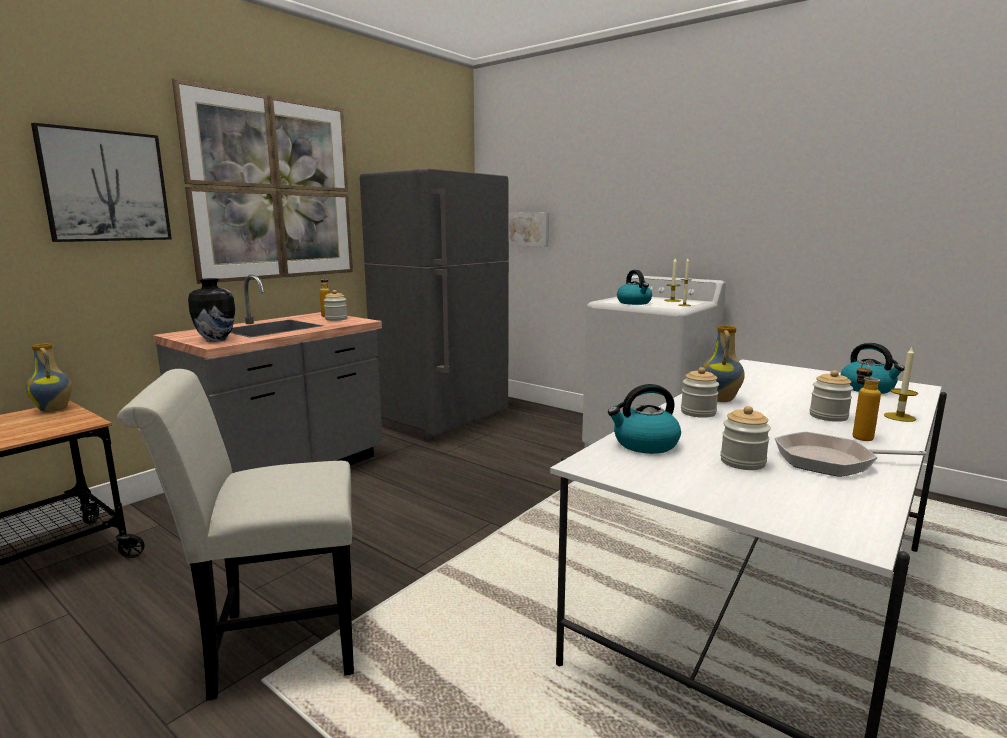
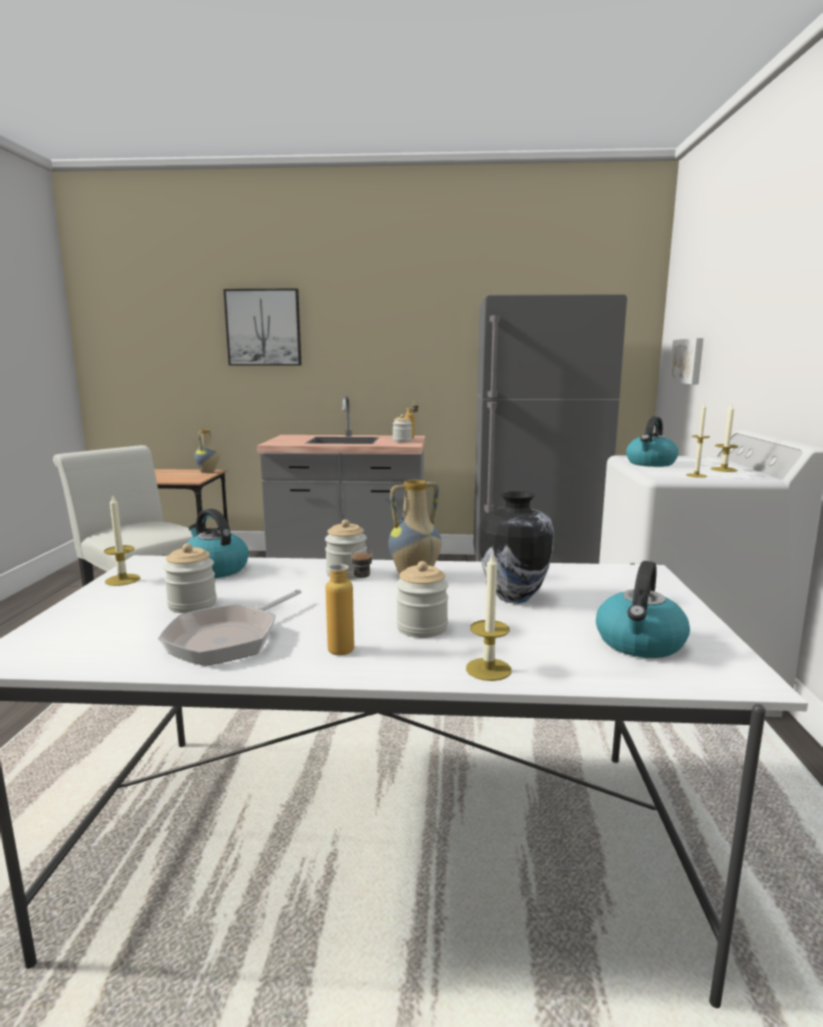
camera: 55 degrees right, 0 degrees up
(215, 340) = (284, 441): vase -> vase (513, 597)
(273, 189) = (390, 324): picture -> none
(643, 478) = (122, 580): none -> candle
(830, 461) = (228, 639): frying pan -> frying pan turned 120 degrees counterclockwise

